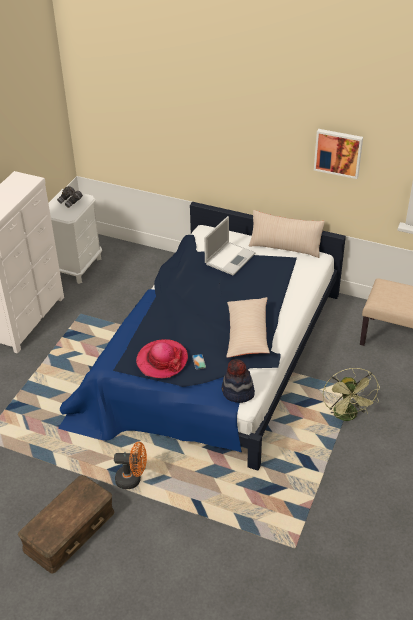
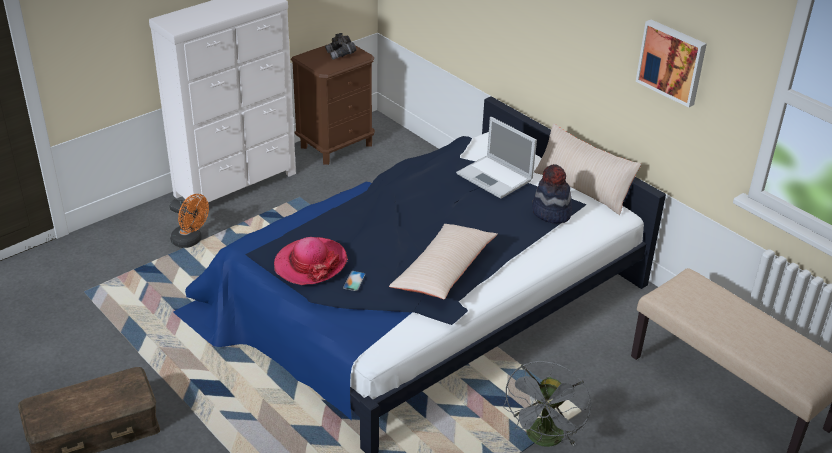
camera: 25 degrees right, 5 degrees down
(76, 266) = (336, 145): white nightstand -> brown nightstand
(132, 479) = (210, 403): orange fan -> orange fan (190, 241)
(230, 258) = (495, 177): laptop -> laptop turned 75 degrees clockwise
(237, 392) = (375, 335): hat -> hat (551, 212)
(347, 416) = (544, 440): green fan -> grey fan

